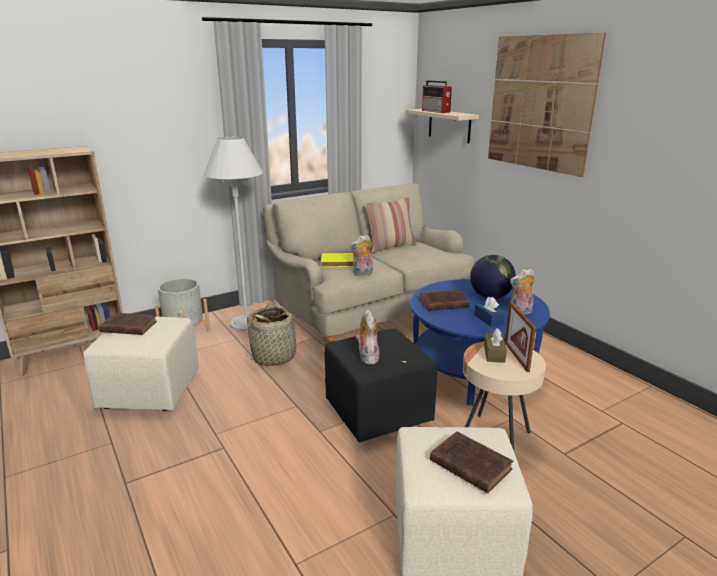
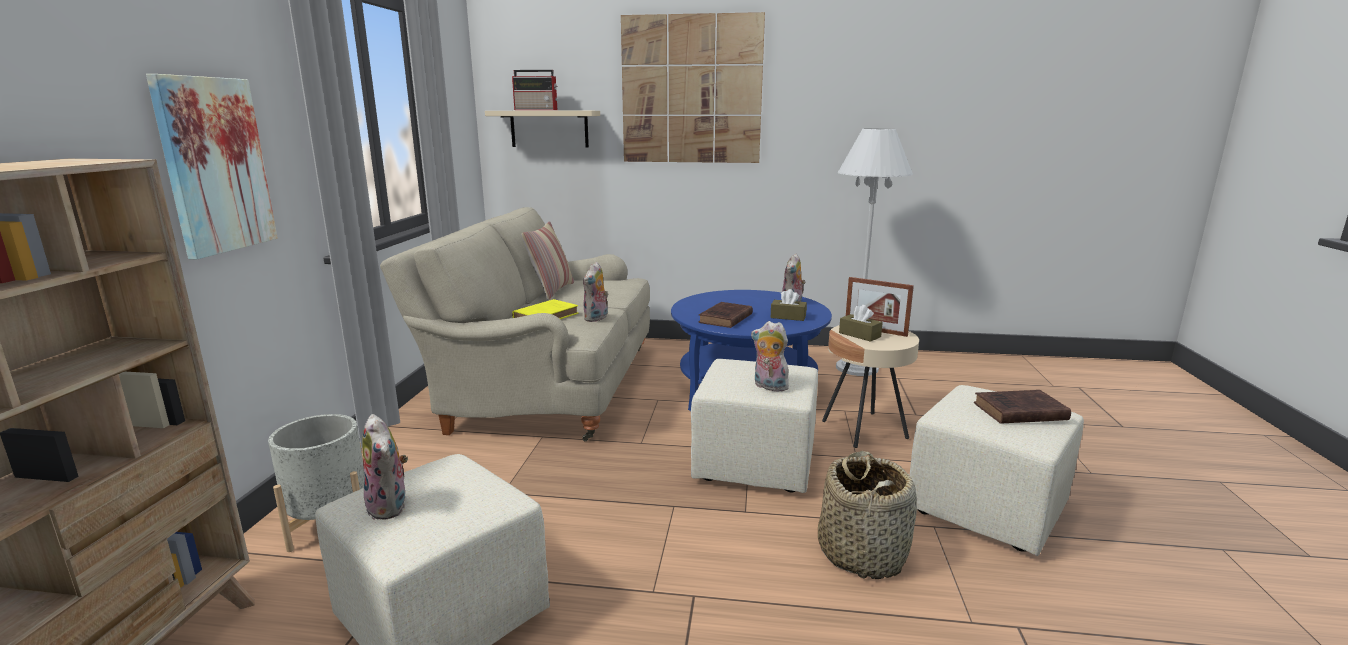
camera: 50 degrees left, 5 degrees down
(127, 327) = (391, 506): brown book -> plush toy
(167, 148) = (214, 165): none -> picture
(246, 323) = (412, 465): white floor lamp -> white floor lamp (856, 368)
(274, 356) = (537, 477): basket -> basket (862, 553)
(379, 413) = (756, 464): black ottoman -> beige ottoman
(488, 319) = (788, 317): blue tissue box -> brown tissue box
(490, 297) = (743, 302): globe -> none

